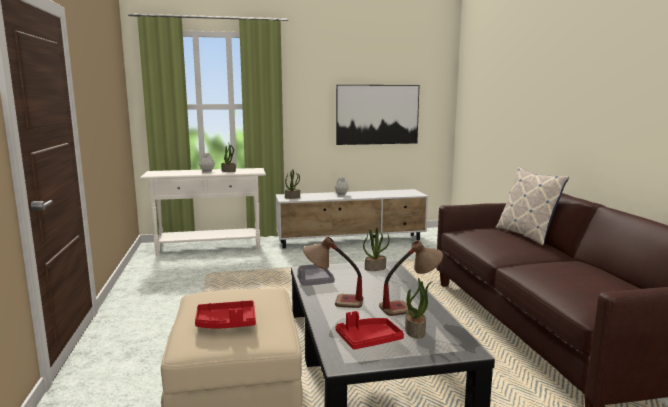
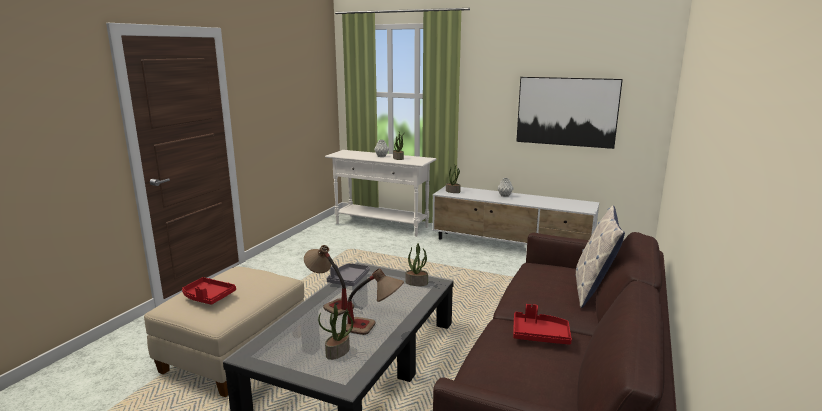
camera: 35 degrees right, 5 degrees up
(368, 340) = (293, 345): red tray -> red tray (540, 335)

